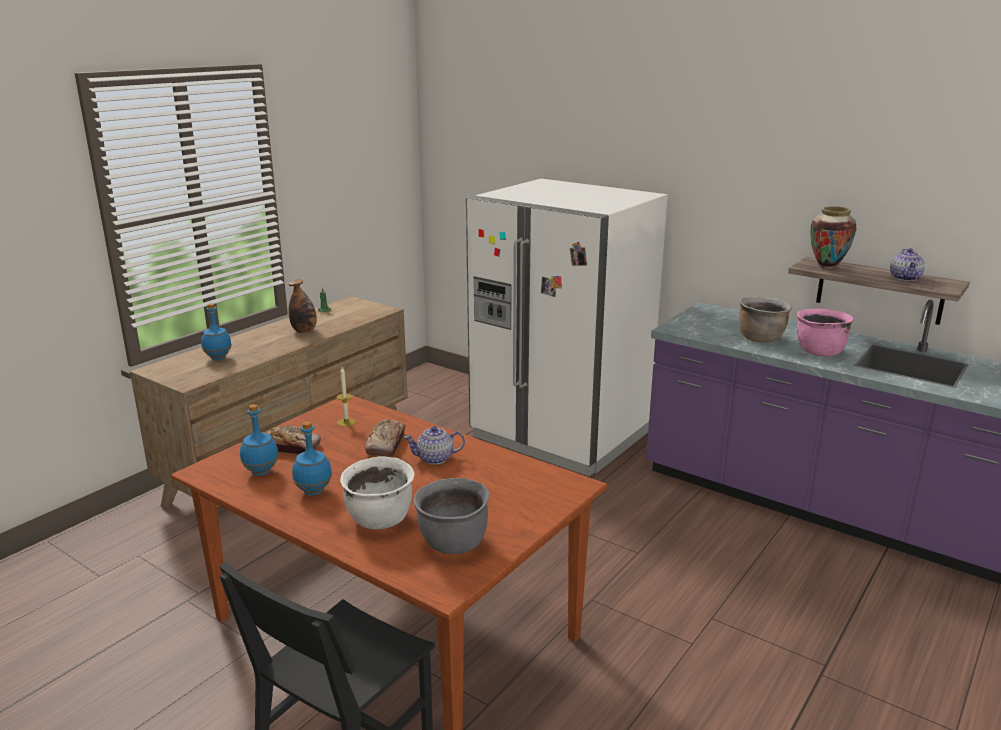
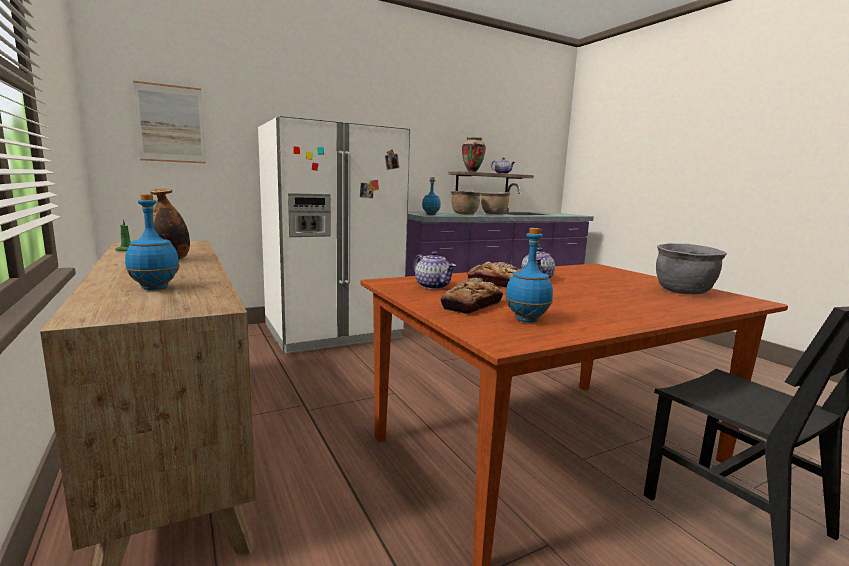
camera: 65 degrees left, 10 degrees down
(313, 492) = (584, 310): blue bottle -> blue bottle (431, 215)
(346, 422) = (433, 286): candle -> teapot
(380, 520) = (646, 300): white cooking pot -> none
(474, 173) = (171, 124): none -> picture
(819, 352) = (494, 214): pink cooking pot -> brown cooking pot

